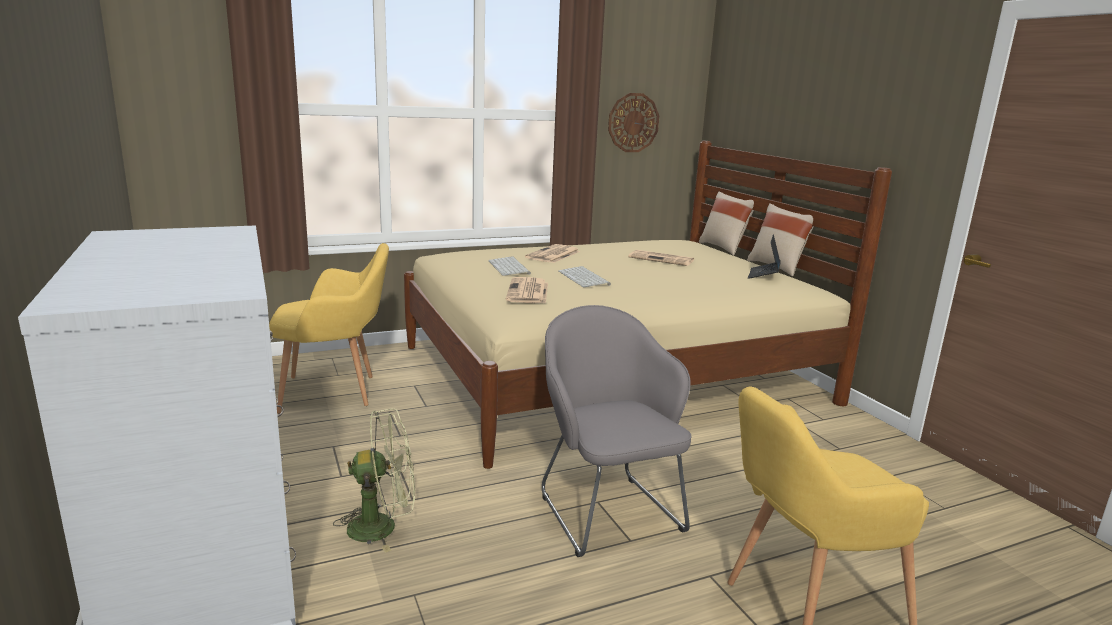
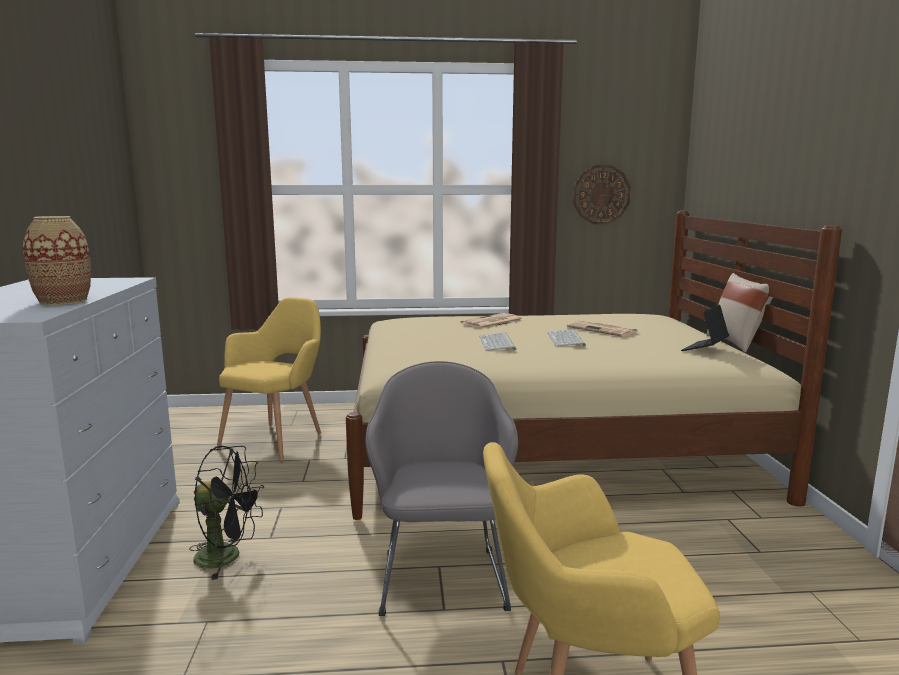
camera: 20 degrees right, 5 degrees down
(223, 266) = (63, 301): none -> vase
(336, 393) = (278, 439): yellow armchair -> yellow armchair turned 75 degrees counterclockwise
(383, 526) = (228, 557): green fan -> black fan
(510, 267) = (436, 331): keyboard -> keyboard (567, 339)
(528, 292) = (426, 352): newspaper -> none
(724, 248) = (694, 323): beige pillow -> none

